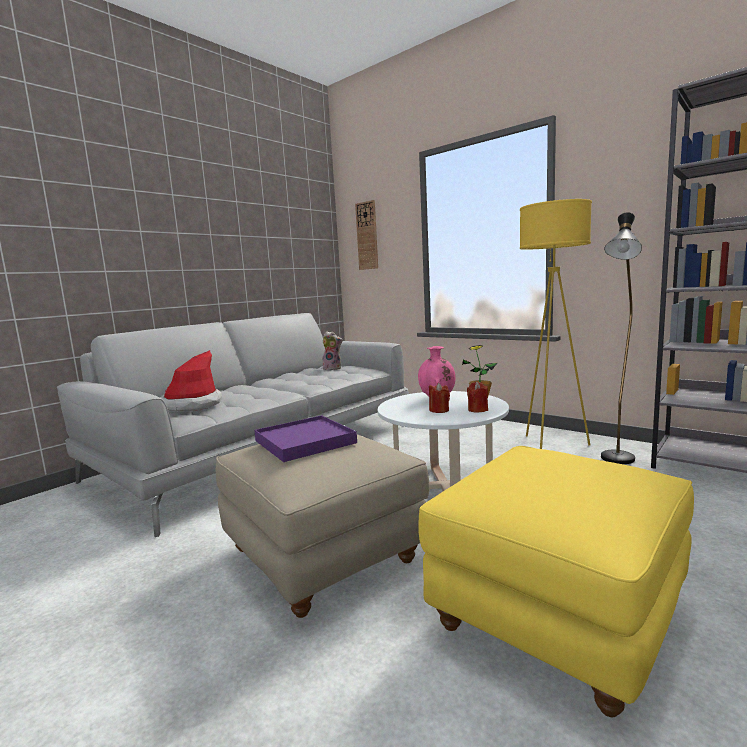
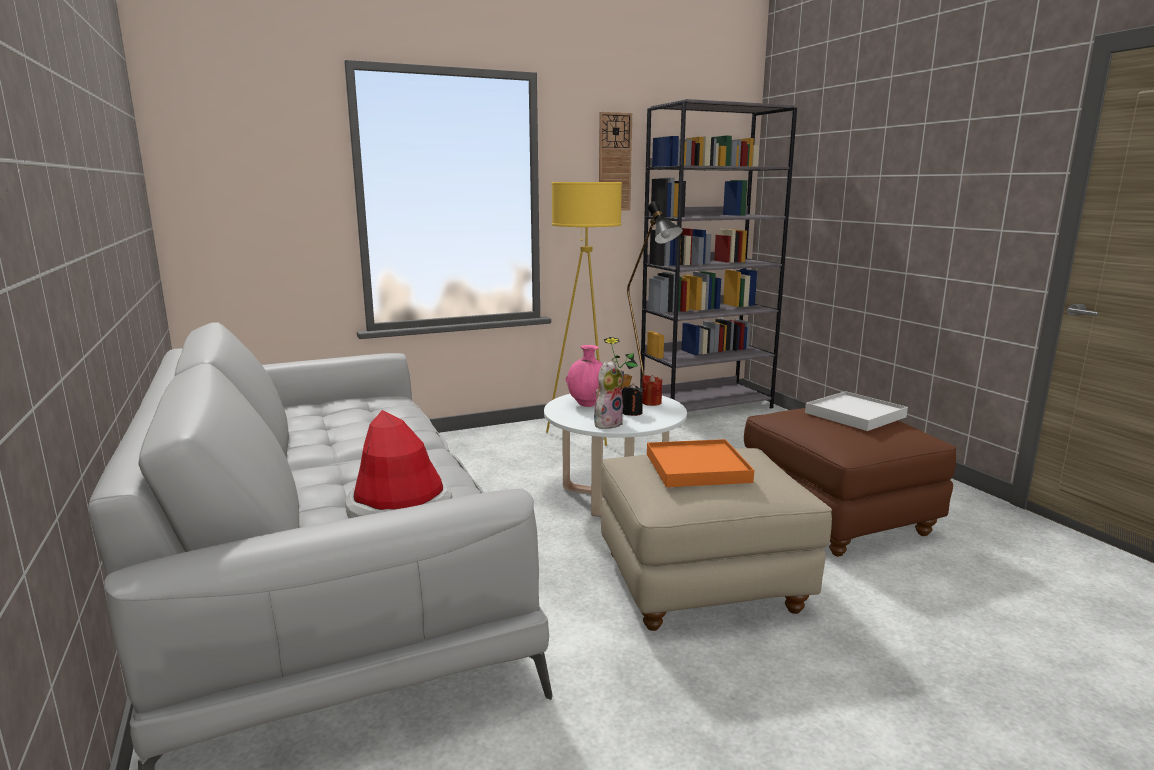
camera: 65 degrees left, 5 degrees up
(305, 442) = (697, 468): purple tray -> orange tray
(333, 368) = (326, 410): plush toy -> plush toy (607, 423)
(367, 236) = (232, 175): wall clock -> wall clock (614, 162)
(439, 410) = (632, 412): red candle -> black candle
(556, 613) = (836, 518): yellow ottoman -> brown ottoman
(579, 476) = (854, 415): none -> white tray

